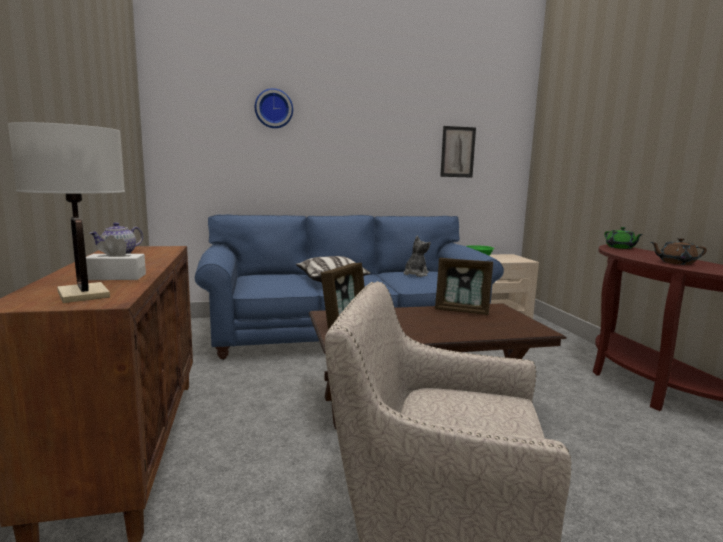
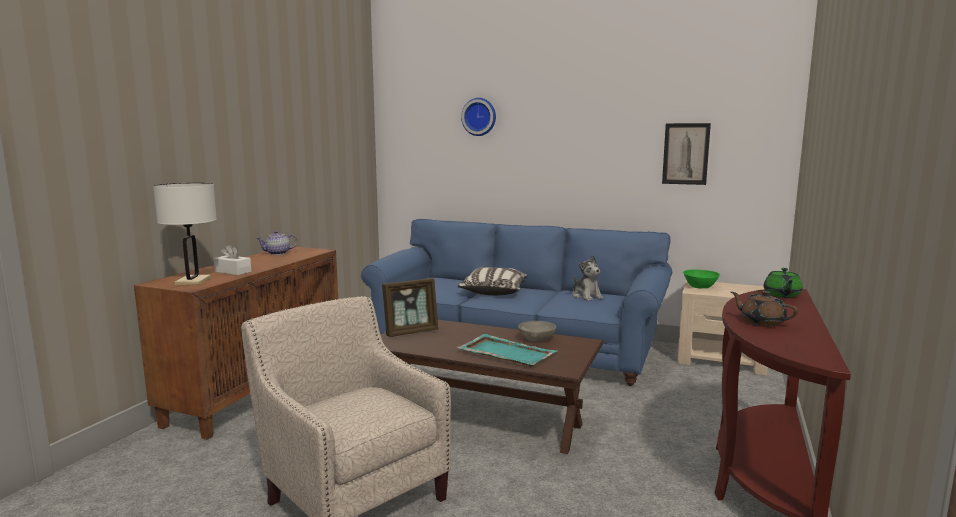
camera: 35 degrees right, 0 degrees up
(415, 274) = (586, 296): plush toy -> plush toy turned 90 degrees clockwise
(462, 311) = (537, 339): picture frame -> grey bowl
(468, 327) = (506, 353): none -> turquoise tray

